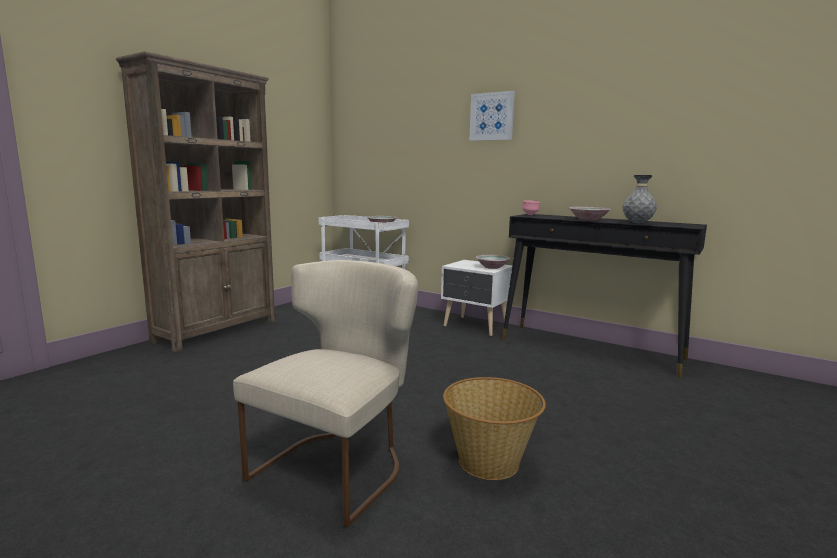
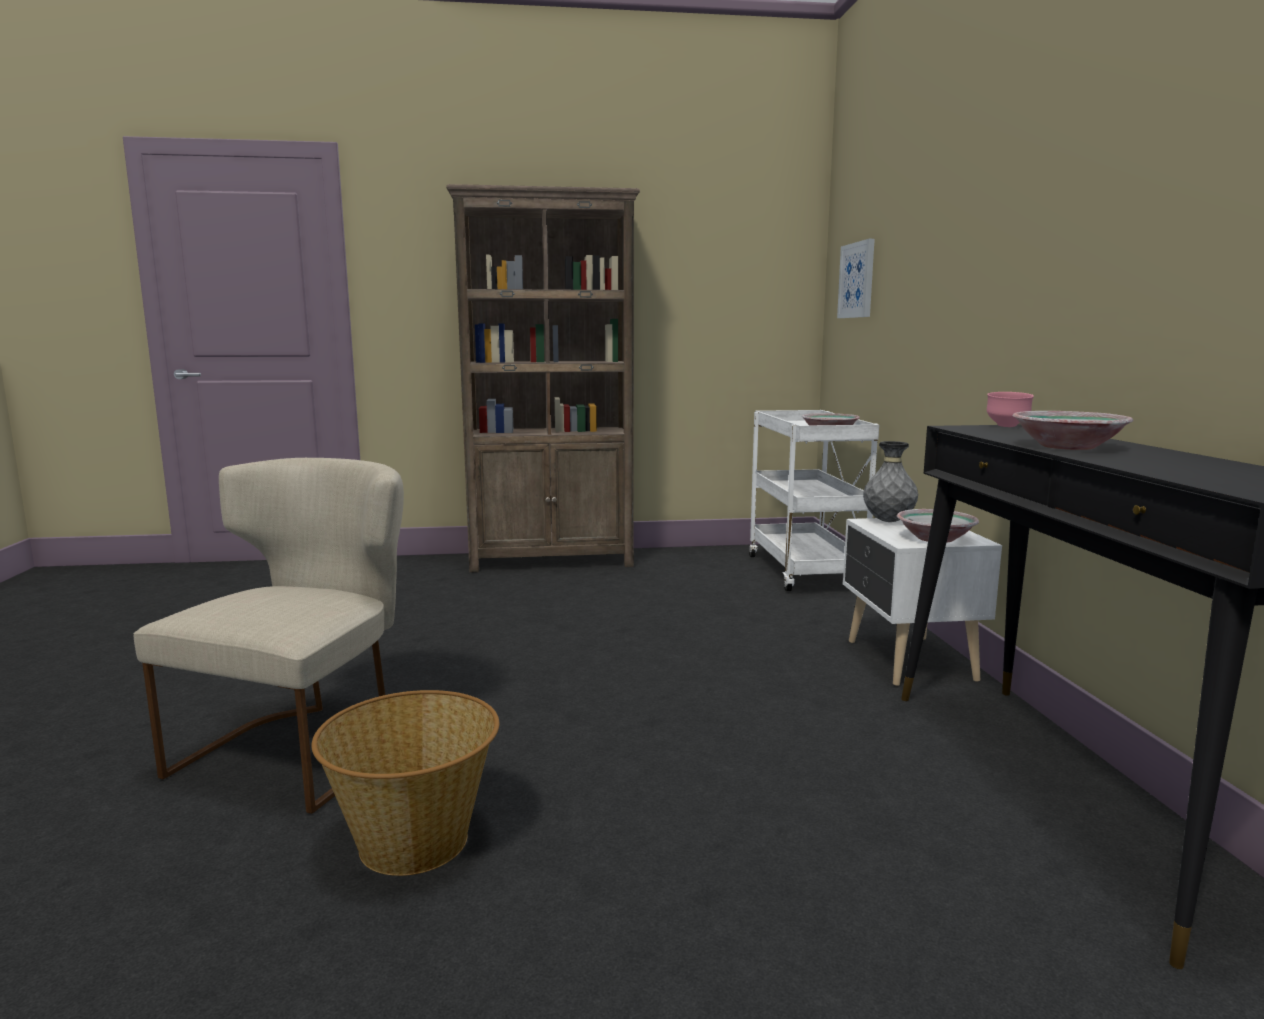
camera: 50 degrees right, 0 degrees up
(338, 465) = (305, 747): beige chair -> beige chair turned 60 degrees counterclockwise
(492, 116) = (1000, 198): picture -> picture (857, 280)
(637, 223) = (1146, 466): grey vase -> grey vase (888, 521)

